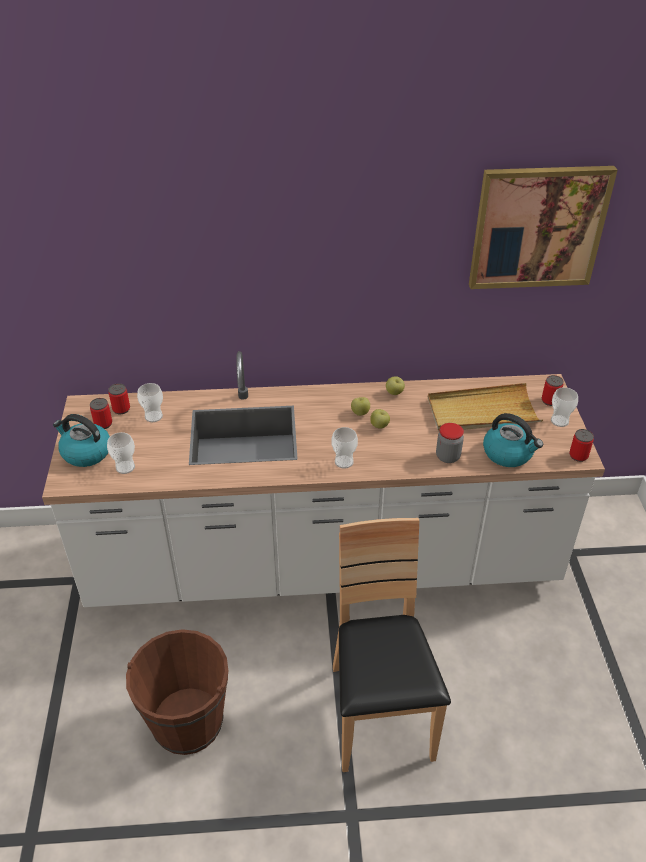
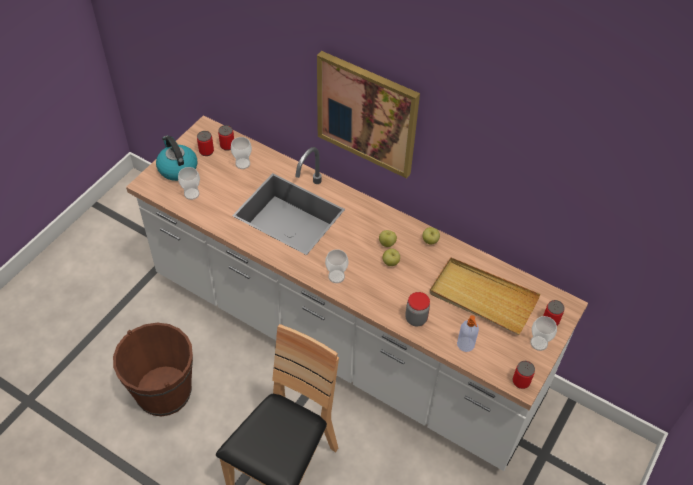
camera: 35 degrees right, 10 degrees up
(508, 453) = (466, 345): kettle -> soap dispenser
(538, 227) = (582, 169): picture -> picture (367, 114)

